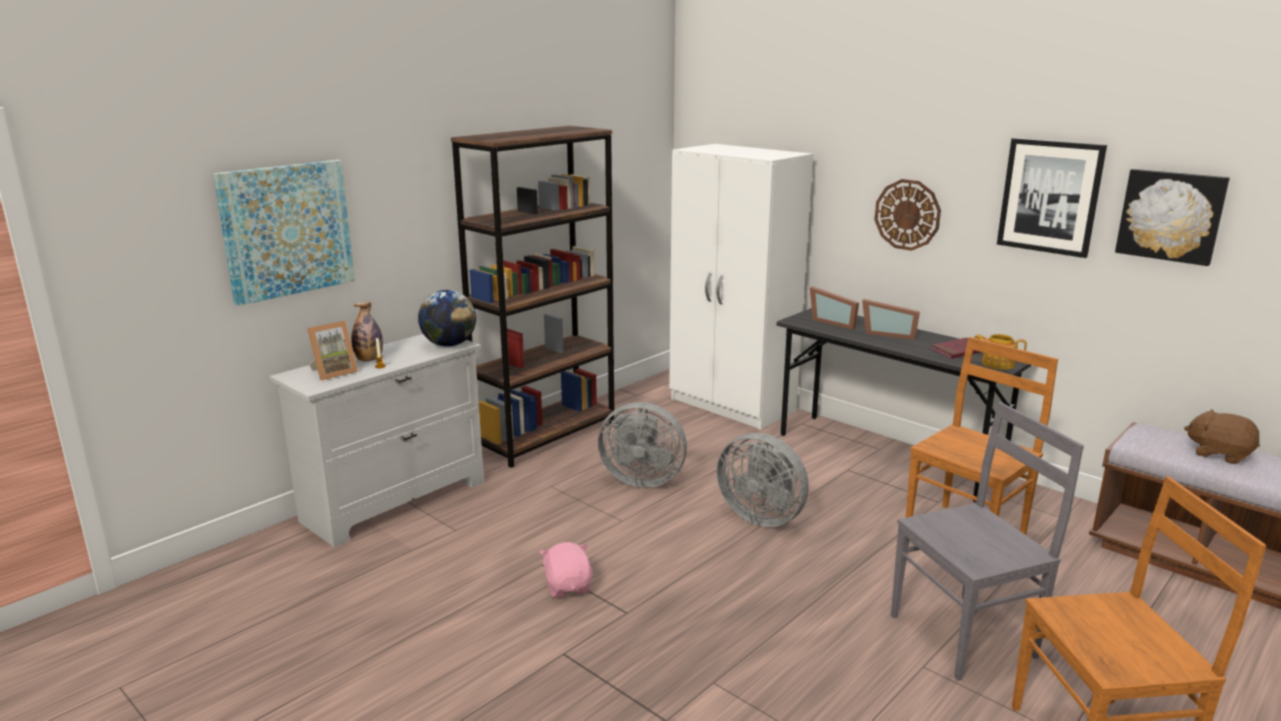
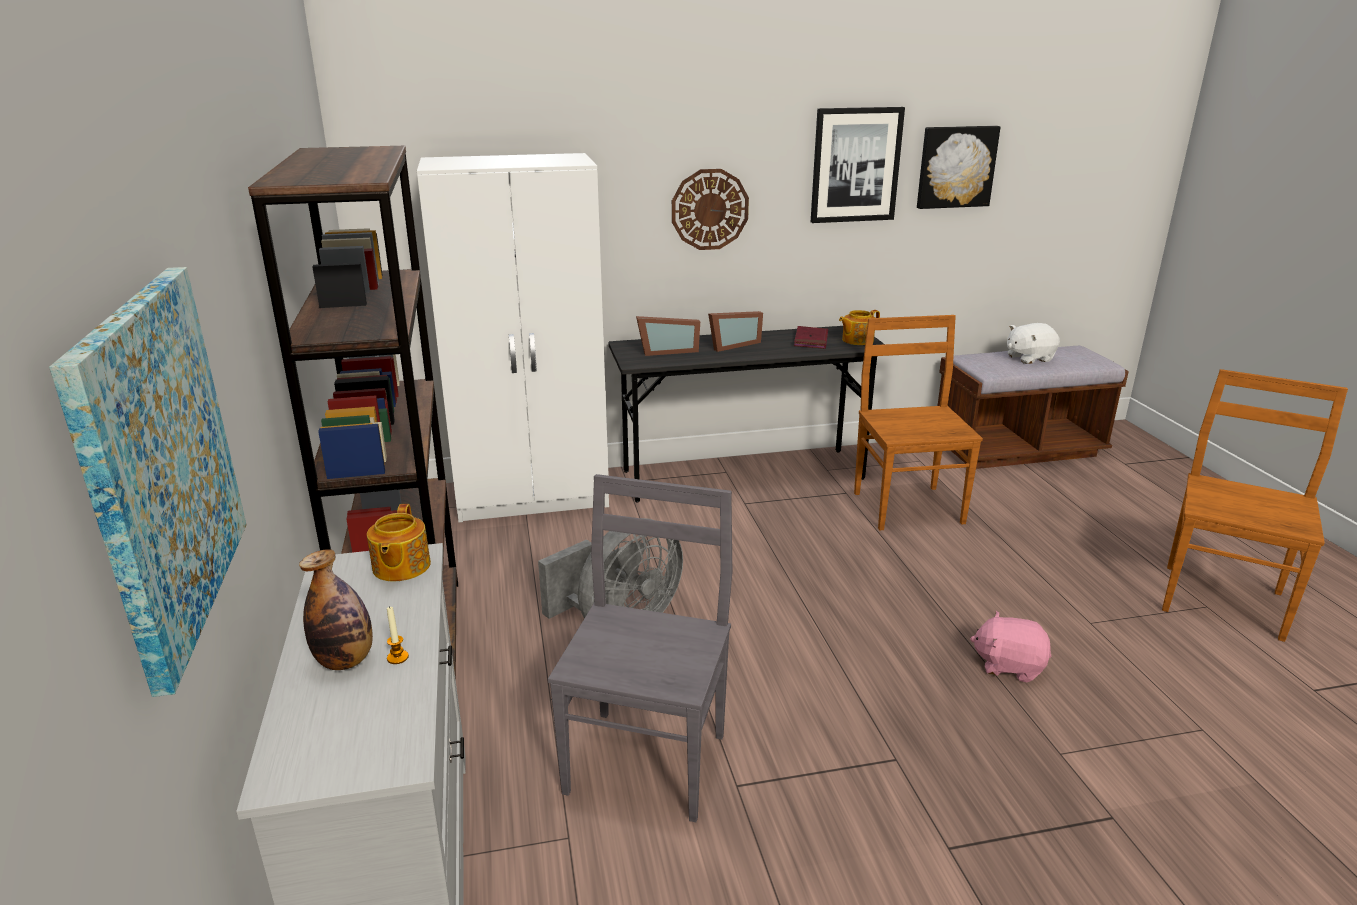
camera: 55 degrees left, 5 degrees up
(333, 373) = (351, 718): picture frame -> none
(449, 344) = (400, 567): globe -> teapot
(568, 587) = (807, 783): pink plush toy -> pink plush toy (1008, 665)
(762, 516) = (781, 586): grey fan -> none
(965, 635) = (1056, 581): grey chair -> grey chair (647, 760)
(1219, 454) = (1028, 358): brown plush toy -> white plush toy

